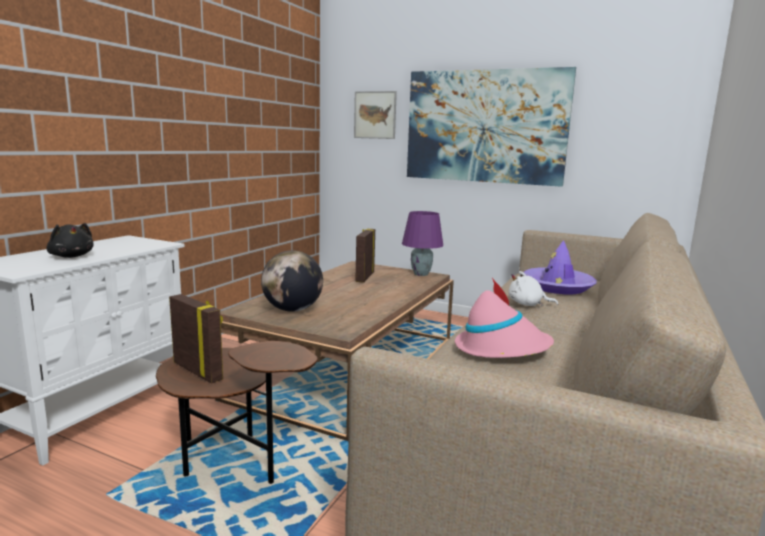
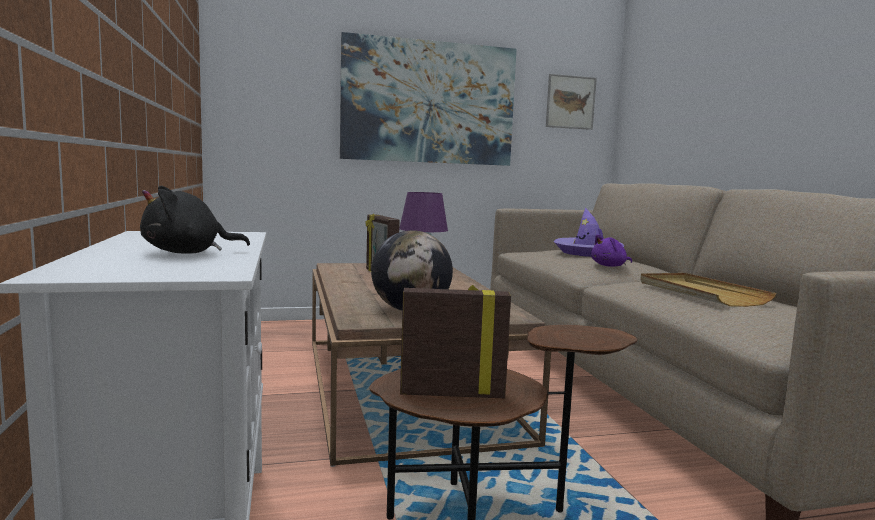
camera: 40 degrees left, 5 degrees down
(71, 256) = (188, 253): black plush toy -> black plush toy turned 150 degrees clockwise
(375, 115) = (290, 81): picture -> picture (570, 102)
(501, 349) = (699, 293): pink hat -> beige tray
(527, 304) = (610, 266): white plush toy -> purple plush toy

